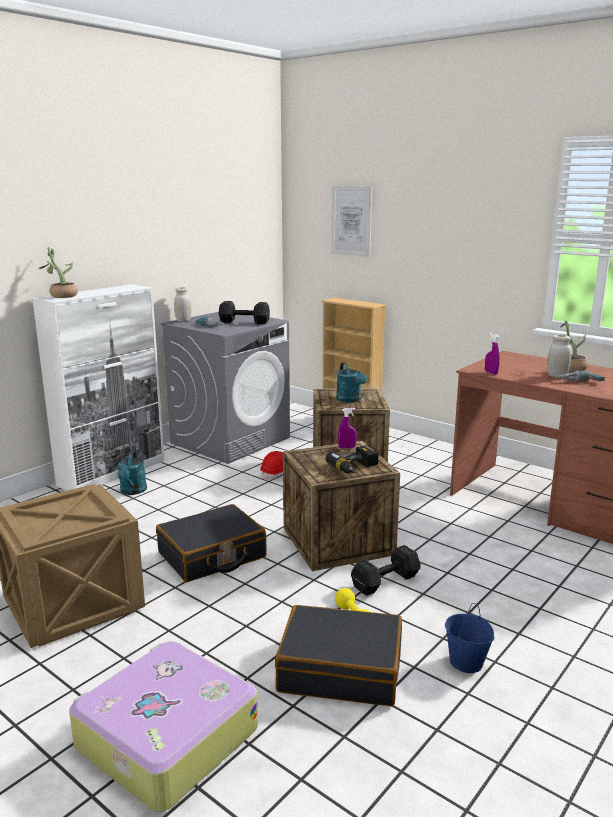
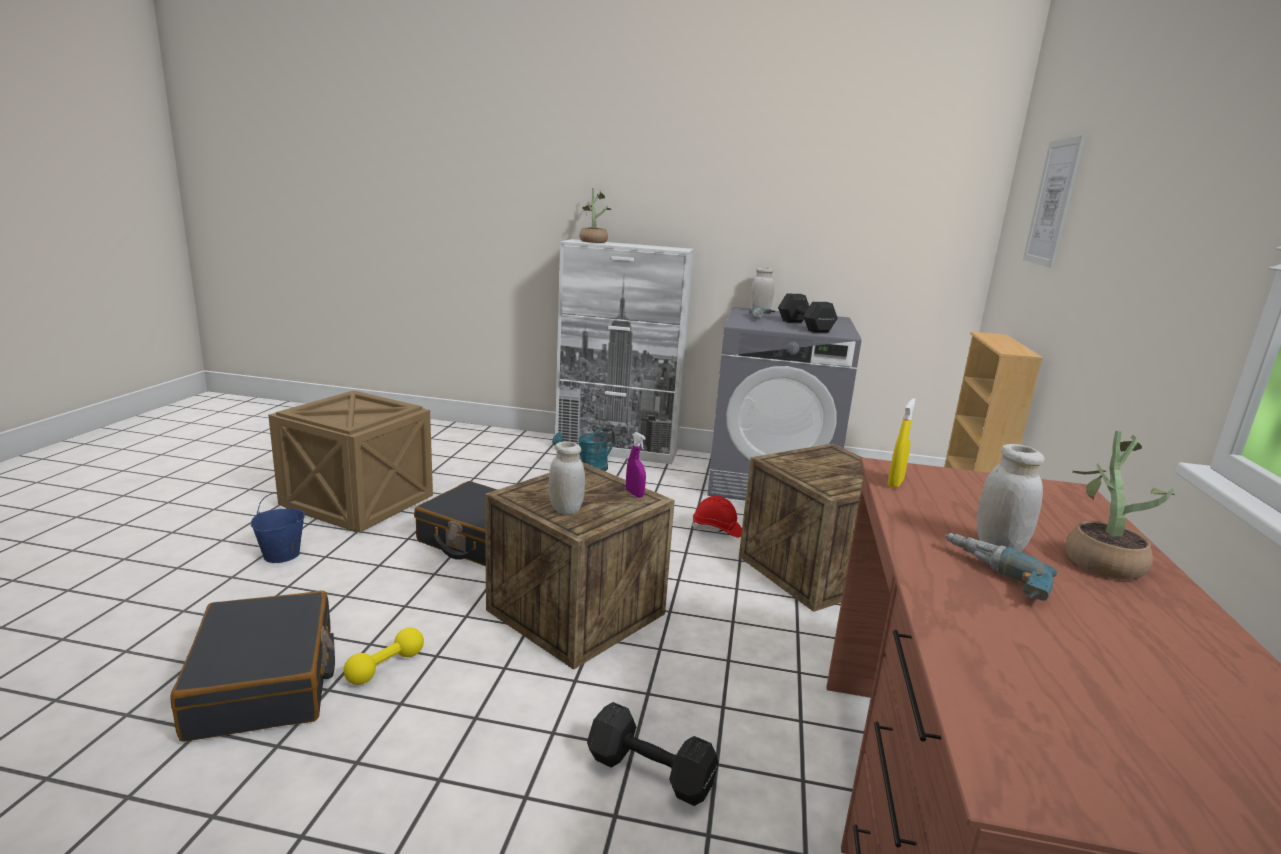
camera: 60 degrees right, 0 degrees up
(165, 738) = (143, 601): suitcase -> none
(350, 400) = (825, 470): turquoise watering can -> none
(356, 468) = (565, 509): power drill -> white jar
(387, 582) = (491, 676): black dumbbell -> black dumbbell (652, 774)
(467, 662) = (294, 801): blue bucket -> blue bucket (281, 555)
(491, 373) = (895, 483): purple spray bottle -> yellow spray bottle

